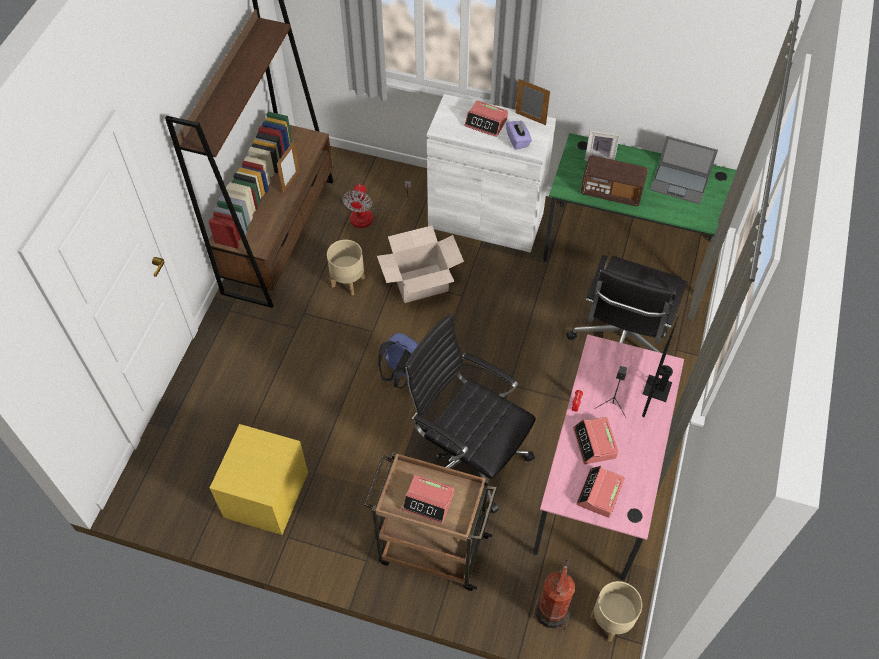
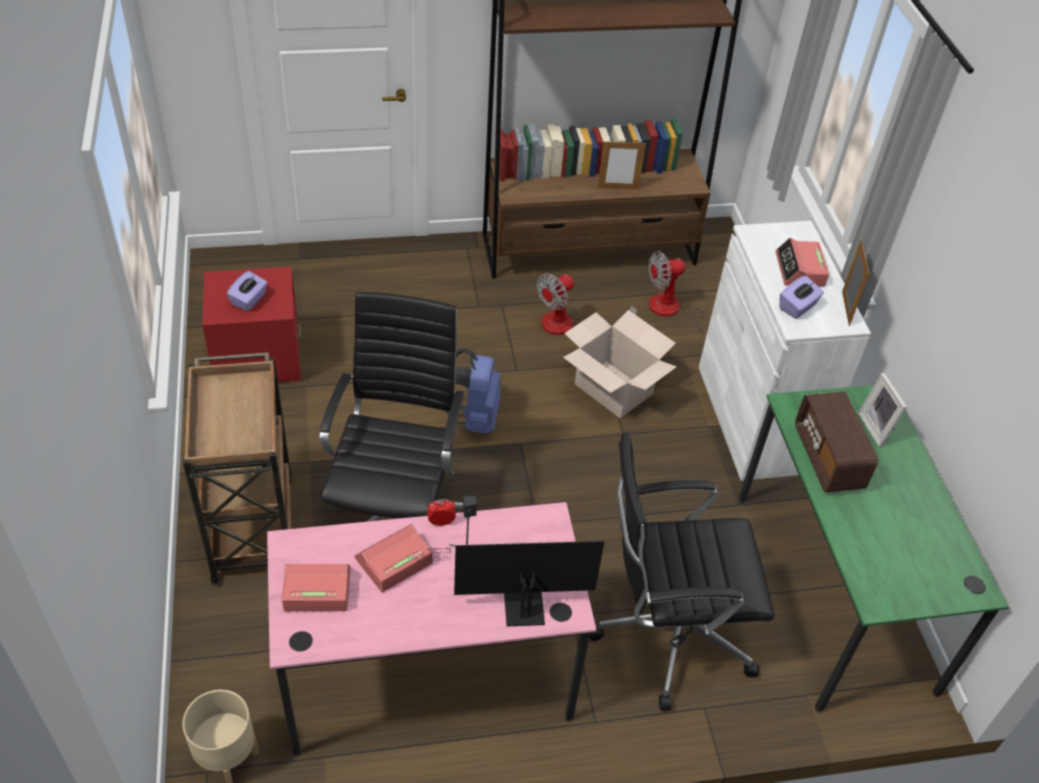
camera: 60 degrees right, 10 degrees down
(262, 464) = (249, 300): none -> purple tissue box
(266, 495) = (257, 358): yellow nightstand -> red nightstand
(348, 281) = (569, 325): beige planter -> fan
(428, 501) = (225, 415): alarm clock -> none
(552, 610) = (218, 682): fire extinguisher -> none
(680, 183) = (913, 535): laptop -> none

